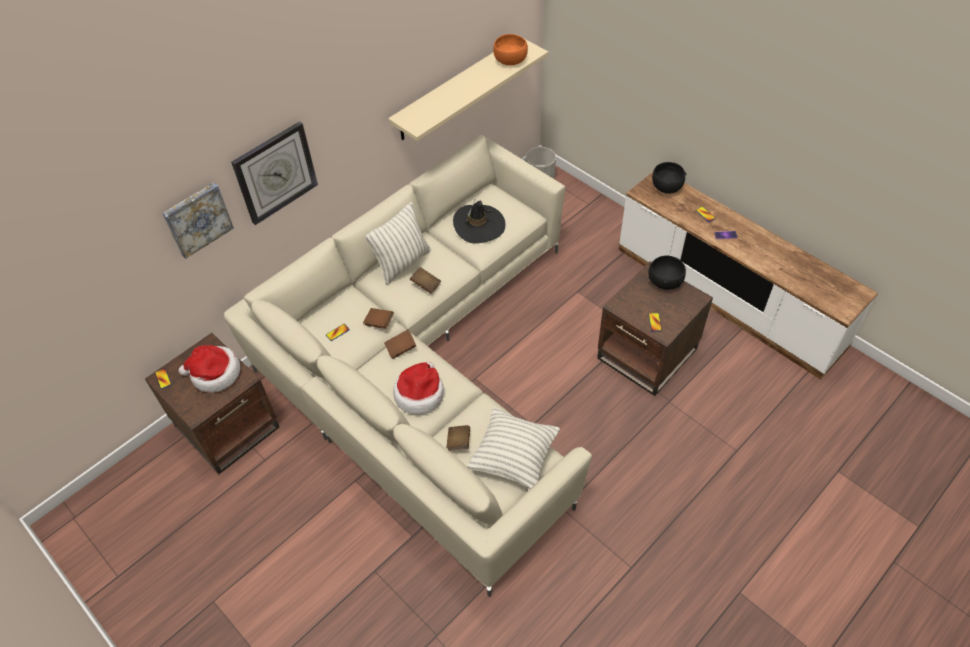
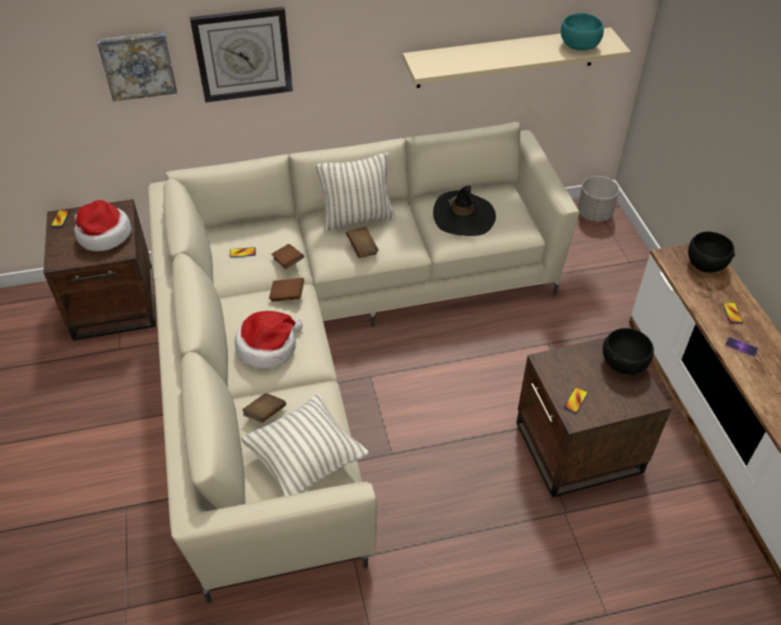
camera: 30 degrees right, 5 degrees down
(510, 61) = (579, 46): orange bowl -> turquoise bowl

